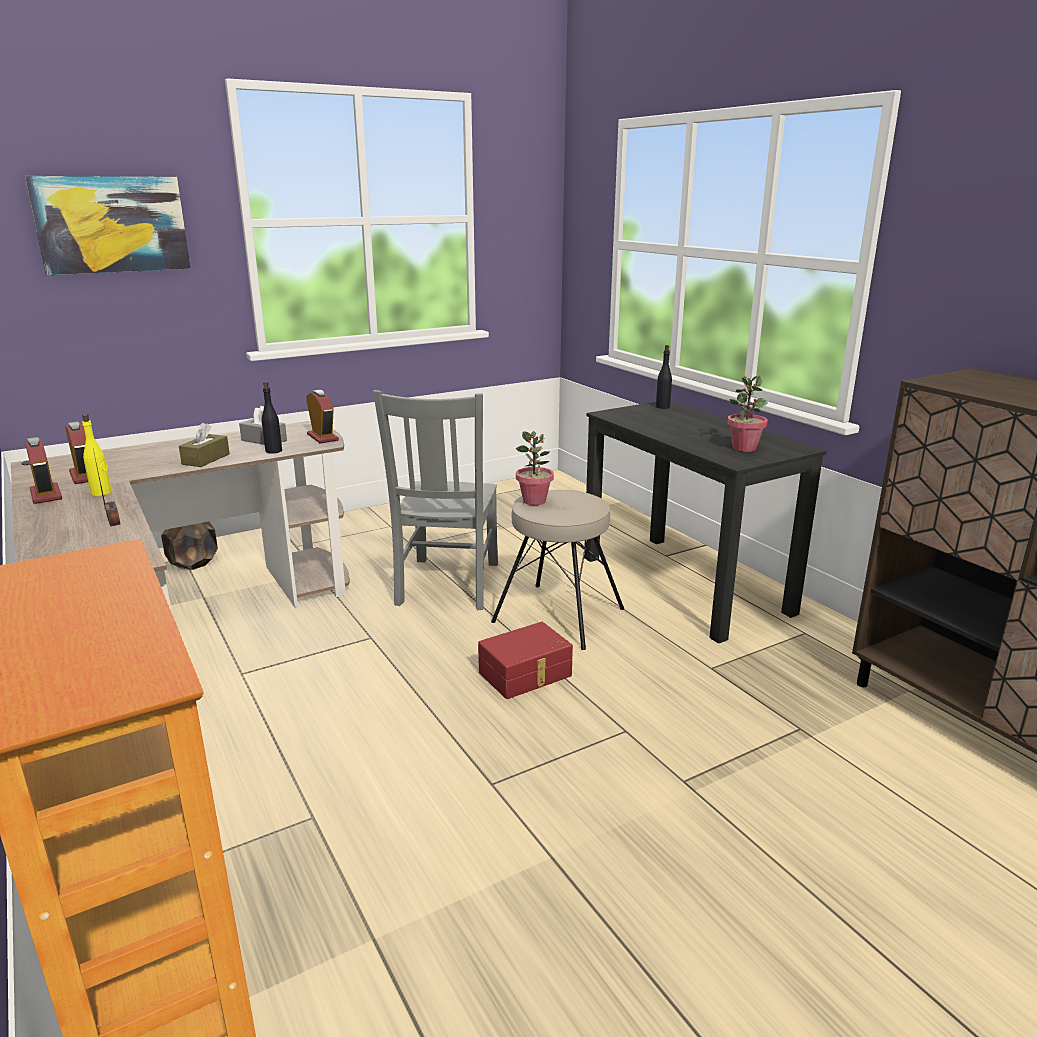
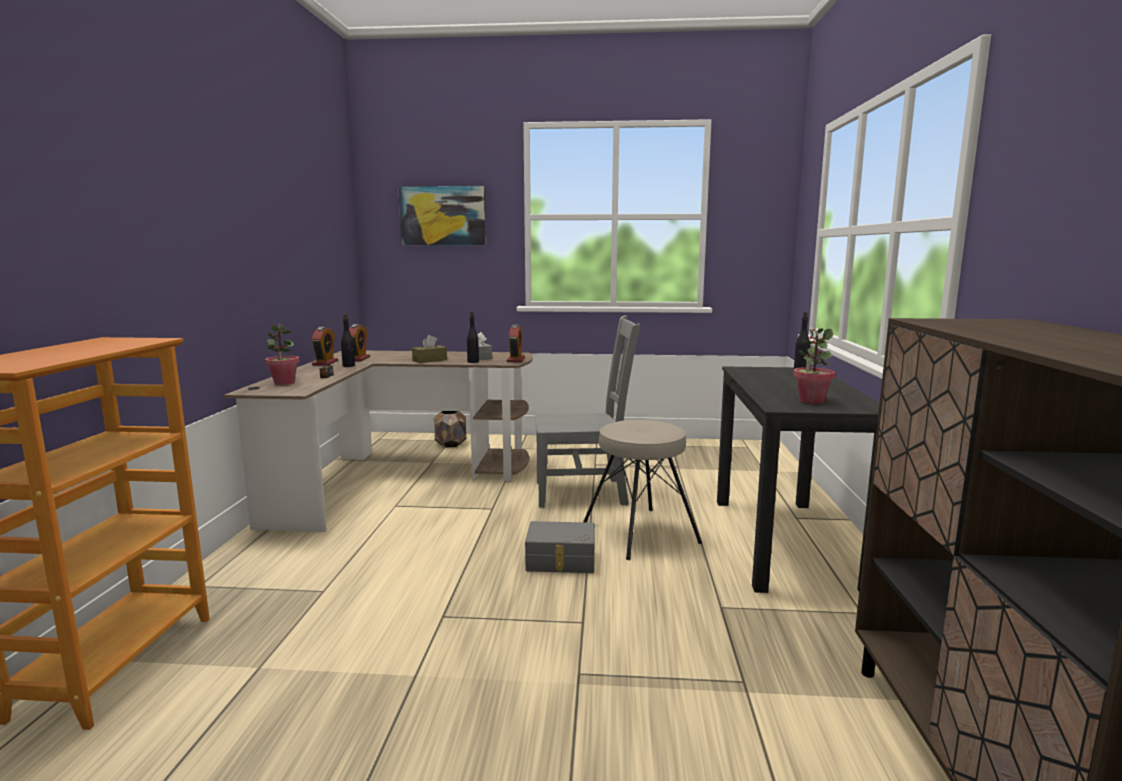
camera: 35 degrees right, 10 degrees down
(101, 493) = (349, 366): yellow bottle -> black bottle
(447, 585) = (584, 492): grey chair -> grey chair turned 135 degrees counterclockwise
(526, 675) = (561, 561): red storage box -> grey storage box
(534, 501) = (623, 423): potted plant -> potted plant (284, 382)

